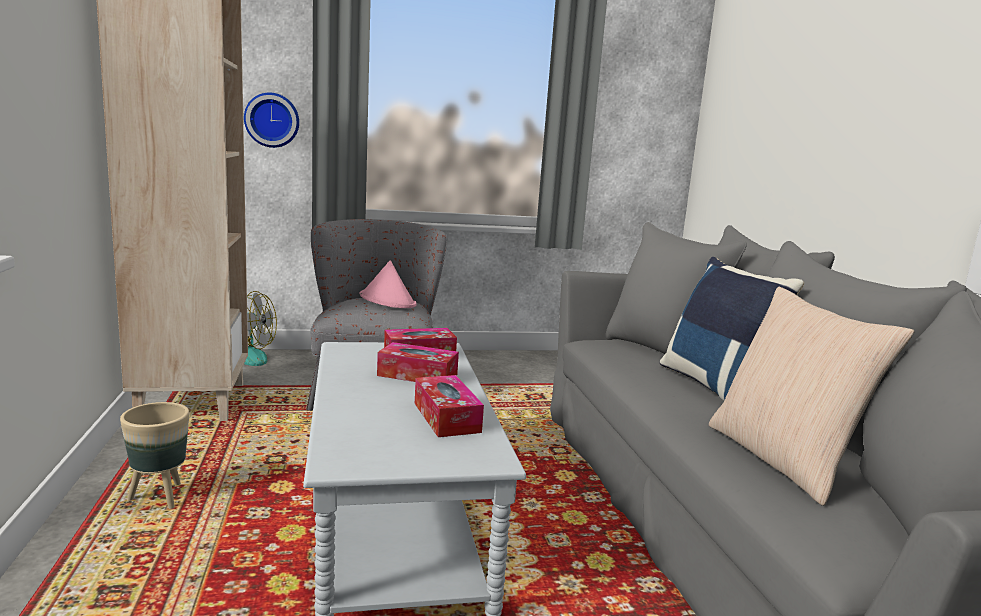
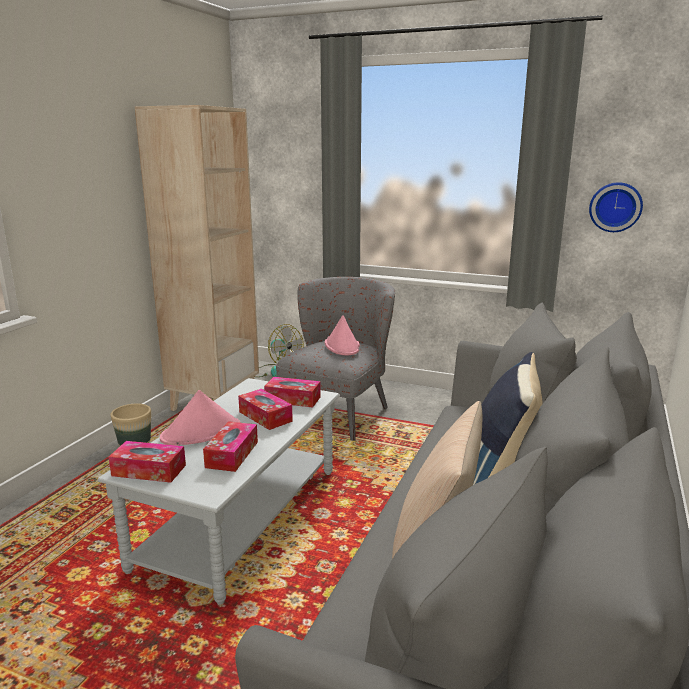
camera: 35 degrees right, 5 degrees up
(272, 120) = (300, 196): wall clock -> wall clock (615, 207)
(366, 403) = (201, 432): none -> pink hat
(369, 456) = (149, 470): none -> tissue box

